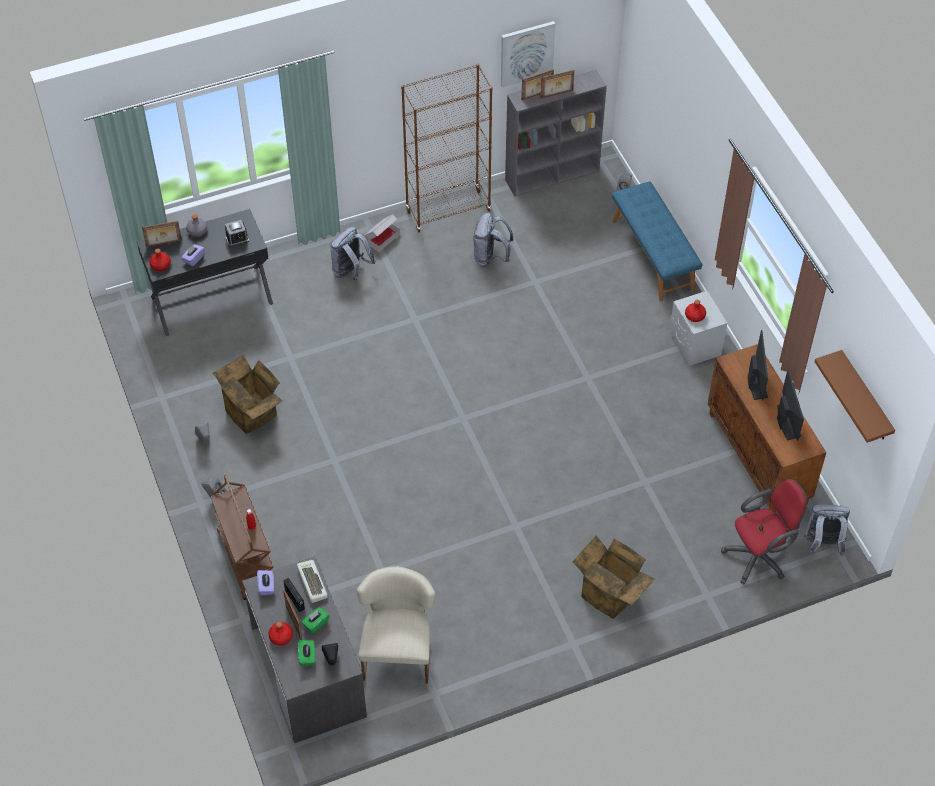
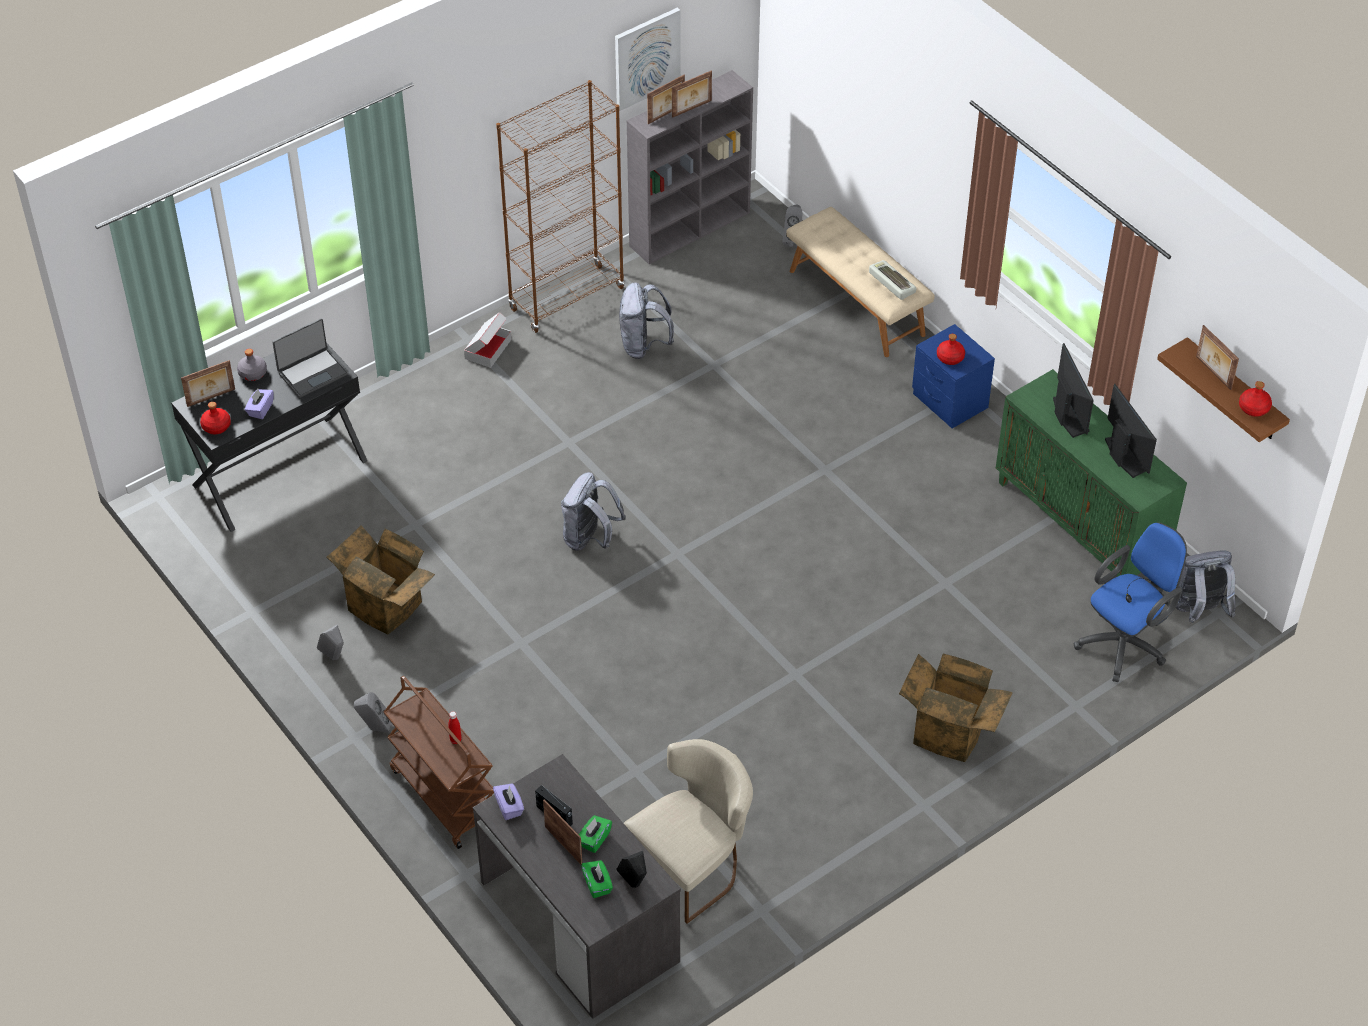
camera: 15 degrees left, 5 degrees down
(237, 239) = (312, 373): alarm clock -> laptop
(281, 636) = (552, 866): red bottle -> red bottle (1253, 407)
(311, 582) = (569, 789): keyboard -> keyboard (890, 282)
(351, 271) = (461, 399): grey backpack -> grey backpack (590, 539)
(398, 651) = (693, 867): beige chair -> beige chair turned 60 degrees clockwise
(653, 255) = (857, 302): blue bench -> beige bench
(695, 344) = (950, 401): grey nightstand -> blue nightstand
(758, 459) = (1081, 524): brown cabinet -> green cabinet
(760, 556) = (1125, 643): red office chair -> blue office chair
(850, 382) = (1212, 373): none -> picture frame

